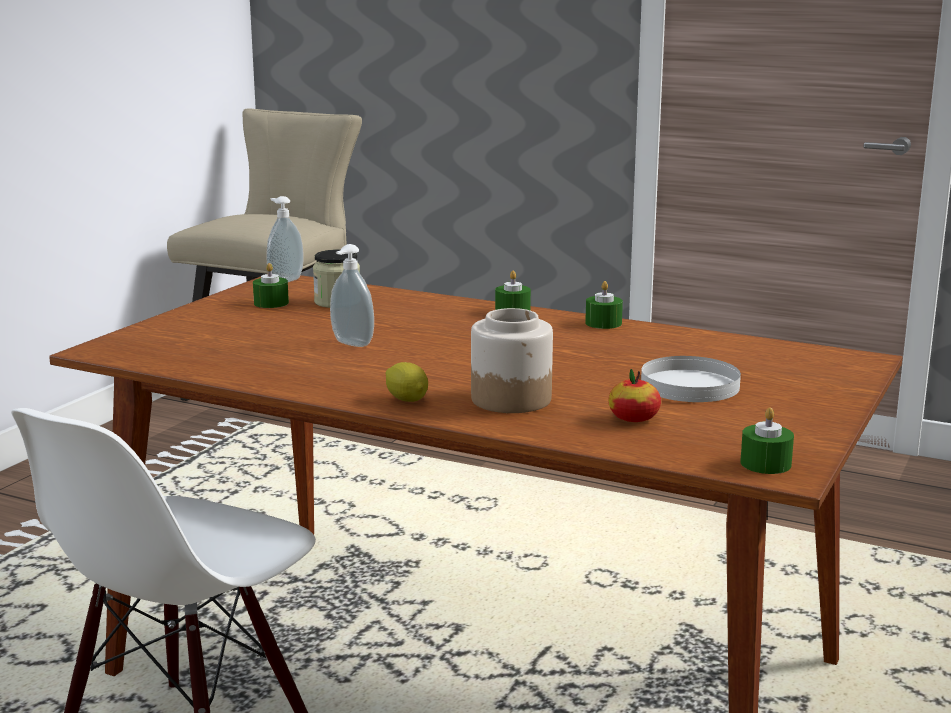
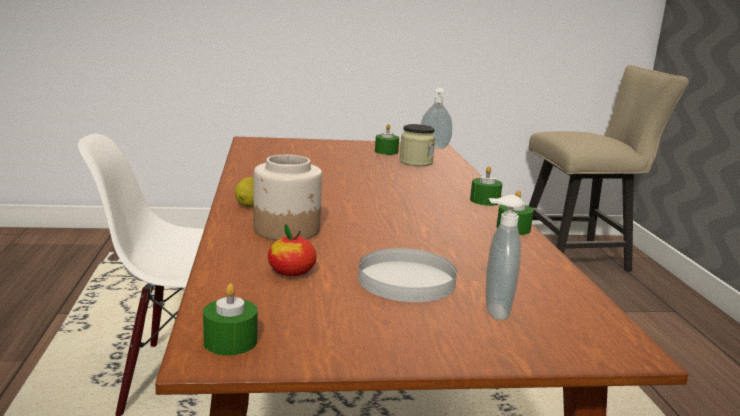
camera: 55 degrees right, 0 degrees up
(350, 344) = (339, 177): soap dispenser -> soap dispenser (493, 311)

